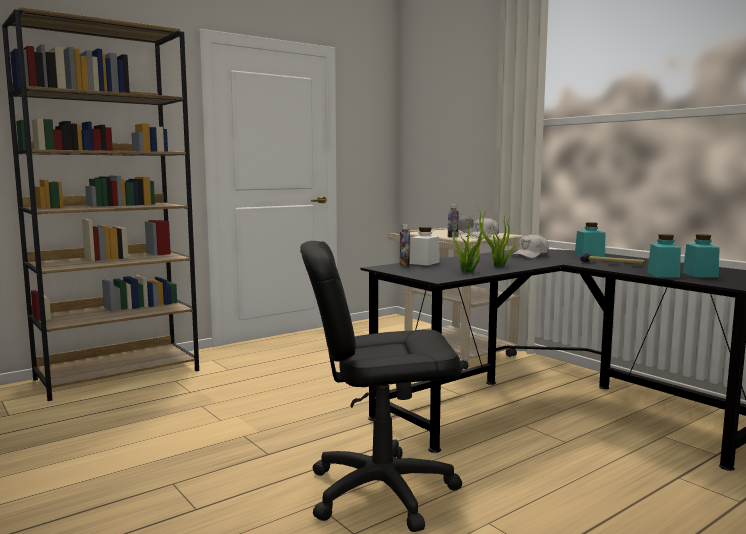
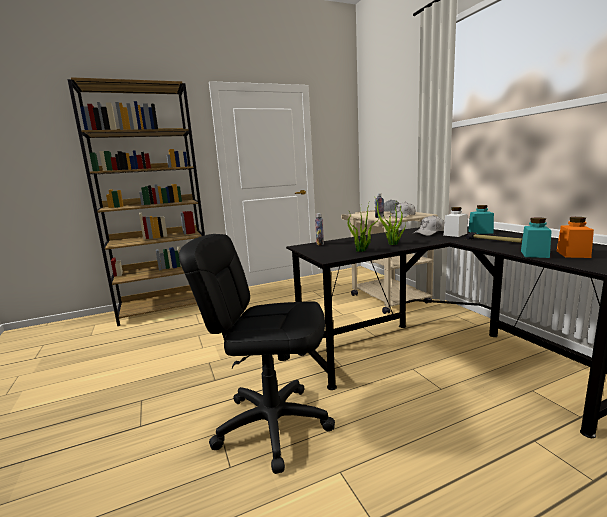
camera: 15 degrees right, 5 degrees up
(424, 263) = (338, 241): white jar -> white jar (455, 234)
(700, 275) = (573, 254): turquoise jar -> orange jar

